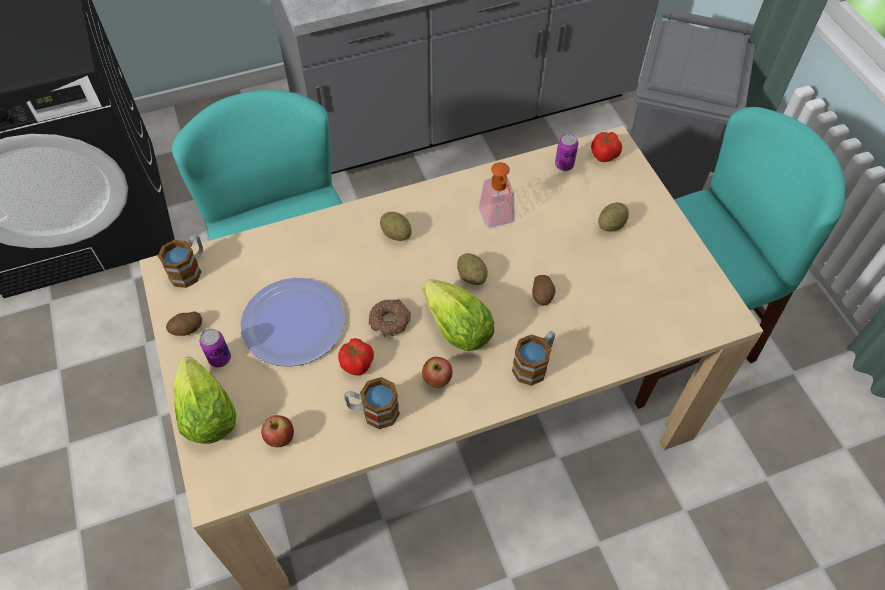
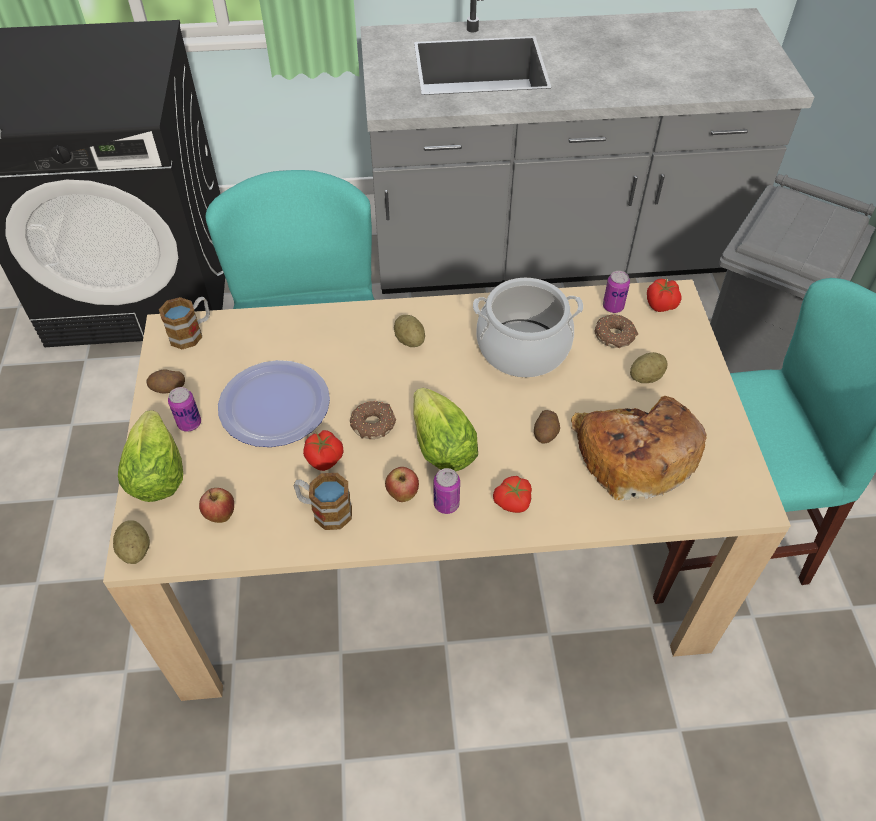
camera: 15 degrees right, 5 degrees down
(471, 276) = (475, 398): potato -> potato (135, 550)
(478, 380) = (446, 504): none -> can
(498, 220) = (522, 348): soap dispenser -> cooking pot
(534, 364) = (513, 502): mug -> tomato
(574, 192) = (615, 336): none -> donut
(621, 296) = (633, 453): none -> bread

